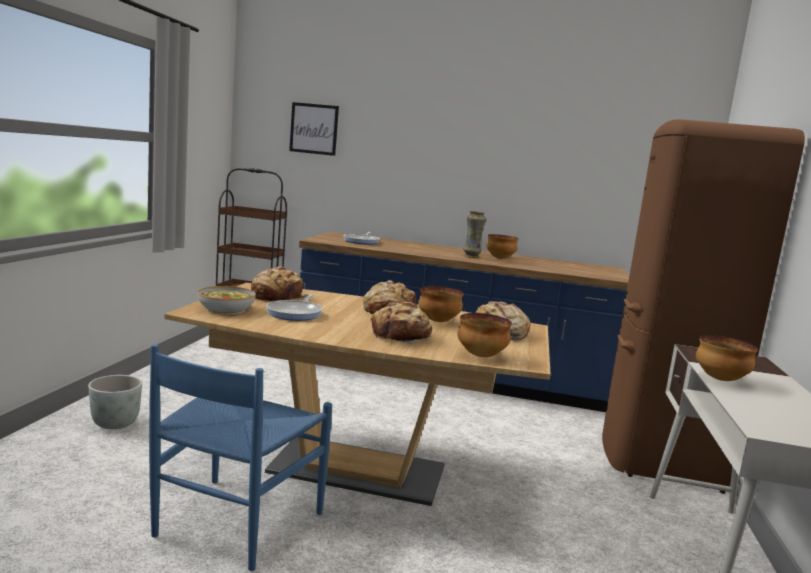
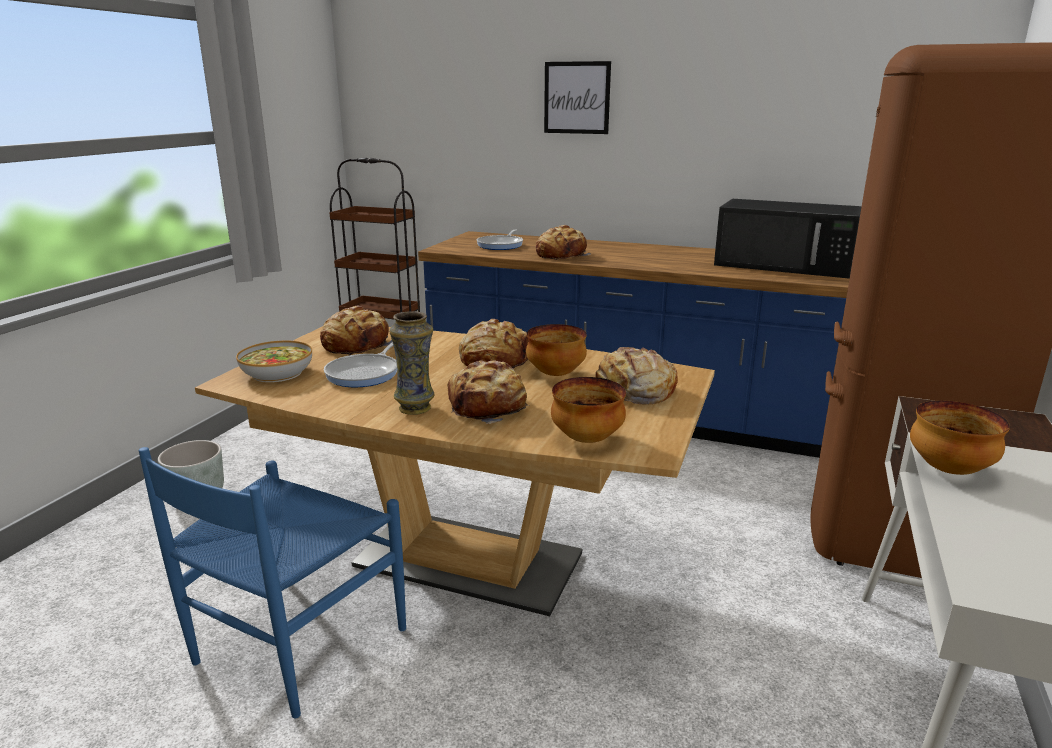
camera: 10 degrees right, 10 degrees up
(314, 129) = (436, 97): picture -> picture (577, 98)
(412, 250) = (562, 255): none -> bread
(472, 256) = (641, 258): vase -> vase (416, 408)
(499, 258) = (680, 258): bowl -> none
(575, 267) = (786, 264): none -> black microwave

